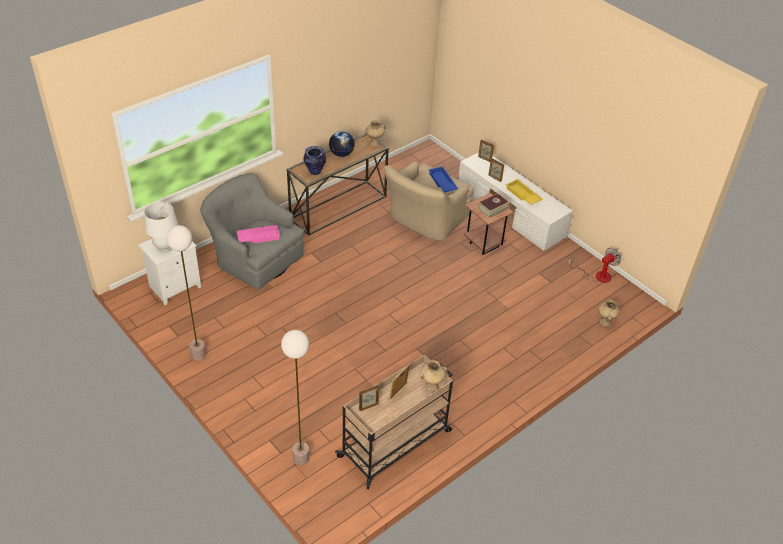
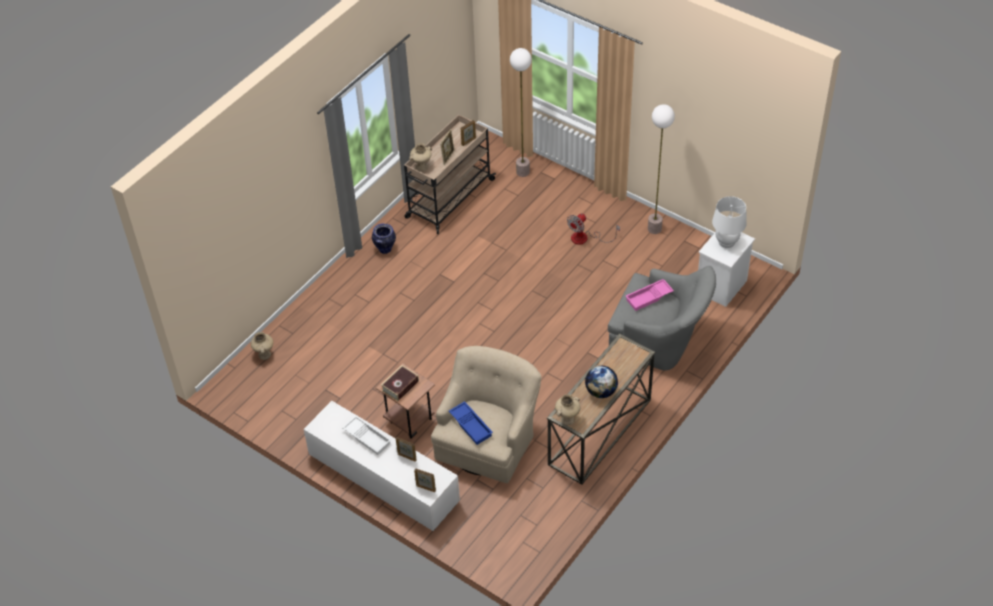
camera: 170 degrees right, 5 degrees up
(315, 172) = (620, 356): vase -> vase (385, 249)
(522, 195) = (368, 437): yellow tray -> white tray
(597, 276) = (272, 411): fan -> fan (585, 238)

